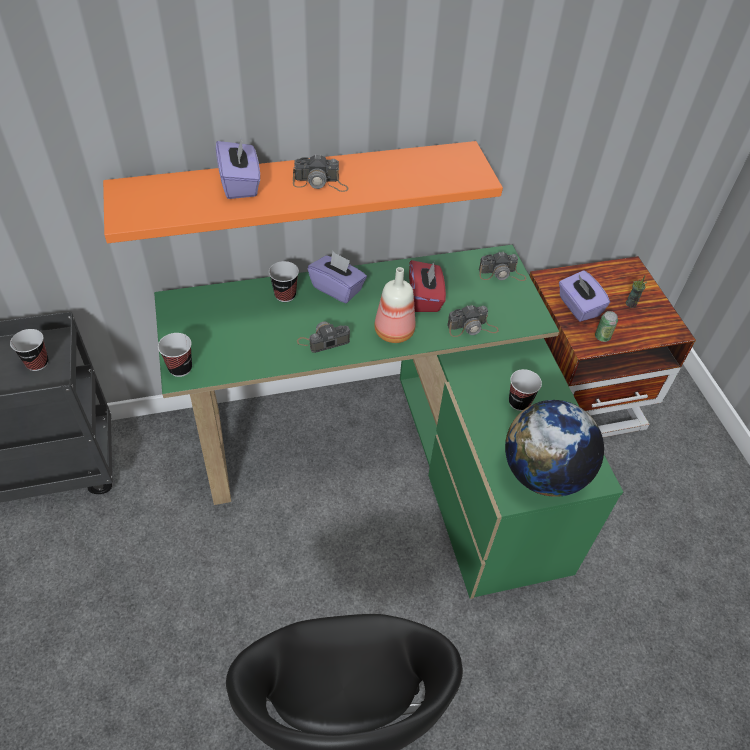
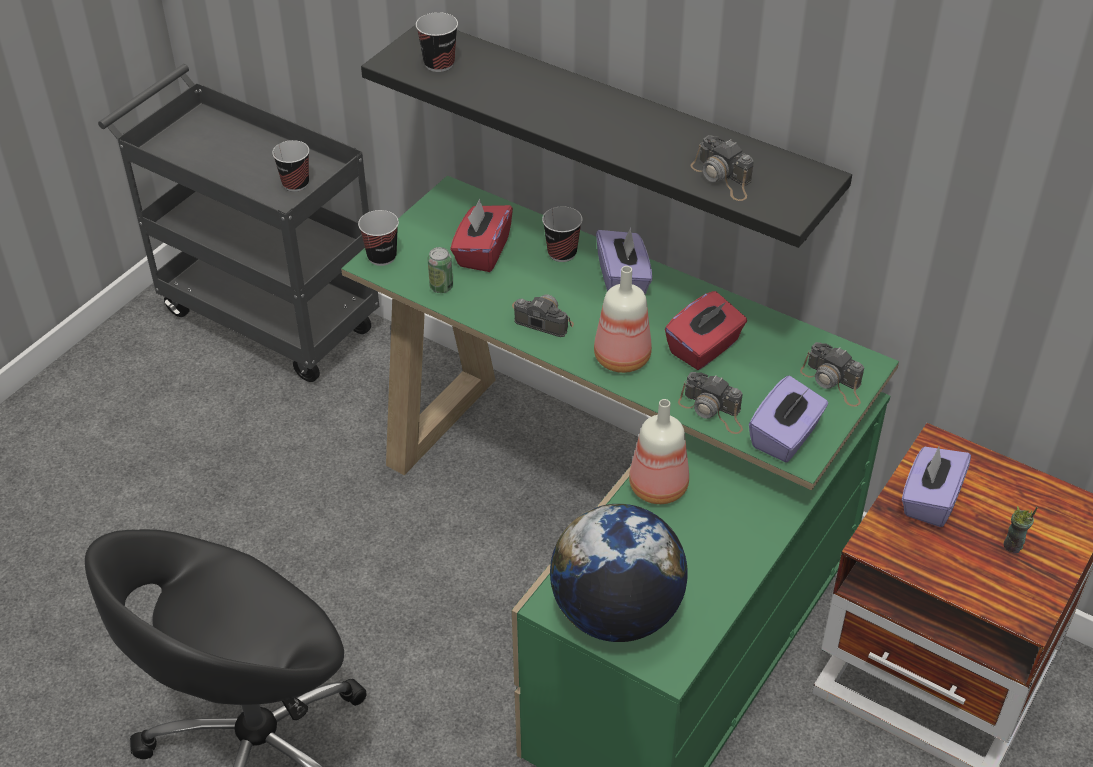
camera: 50 degrees right, 5 degrees down
(239, 324) = (482, 252): none -> red tissue box
(240, 184) = (533, 84): purple tissue box -> purple tissue box (785, 437)
(299, 189) = (623, 129): orange shelf -> black shelf
(320, 183) = (610, 124): camera -> camera (723, 178)
(473, 391) = (656, 486): none -> bottle
(519, 402) = (691, 533): cup -> cup (439, 64)
(602, 337) = (911, 551): can -> can (441, 287)

